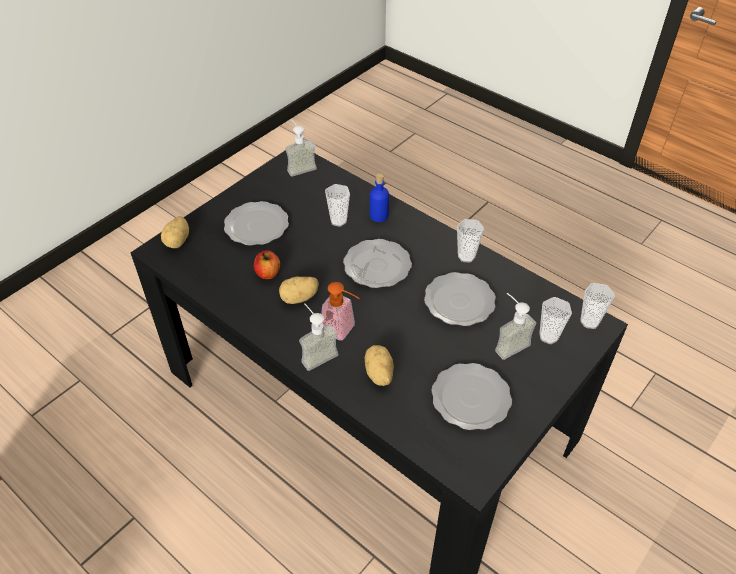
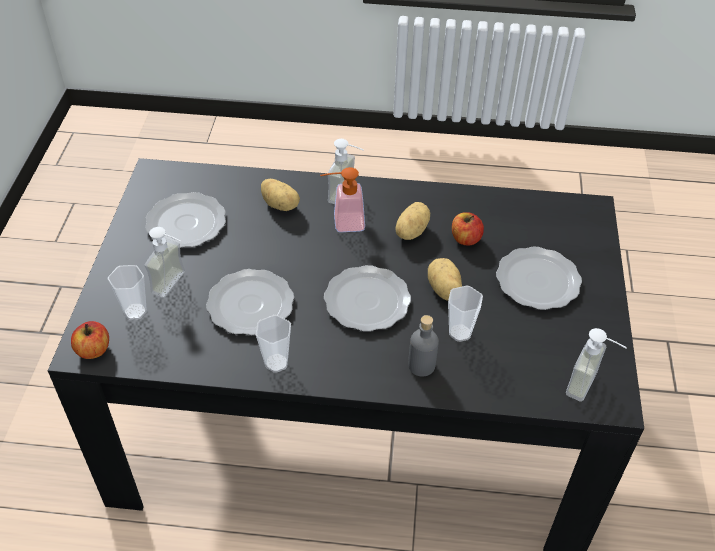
camera: 145 degrees right, 0 degrees up
(178, 241) = (587, 226): potato -> potato (443, 290)
(379, 216) = (421, 365): blue bottle -> grey bottle
(589, 322) = (94, 350): cup -> apple

